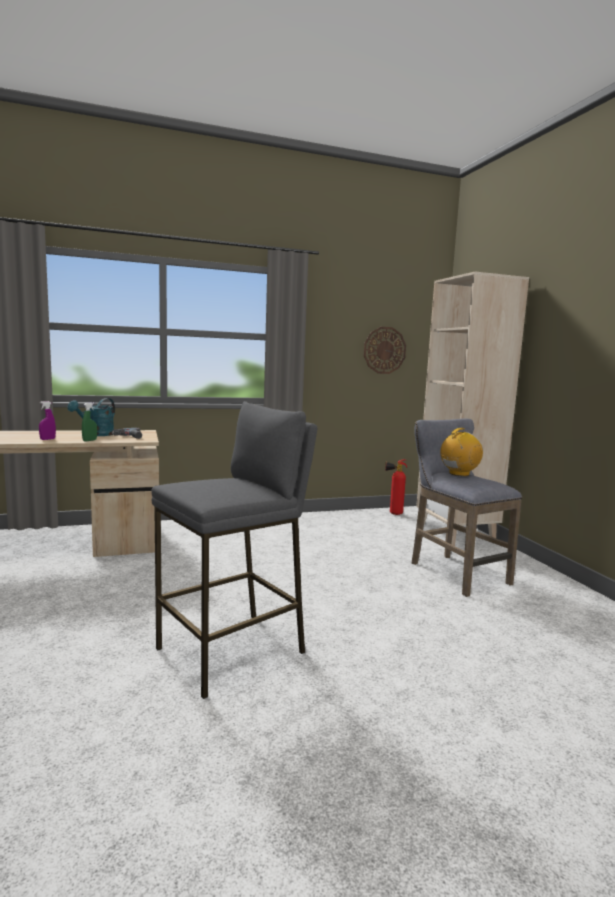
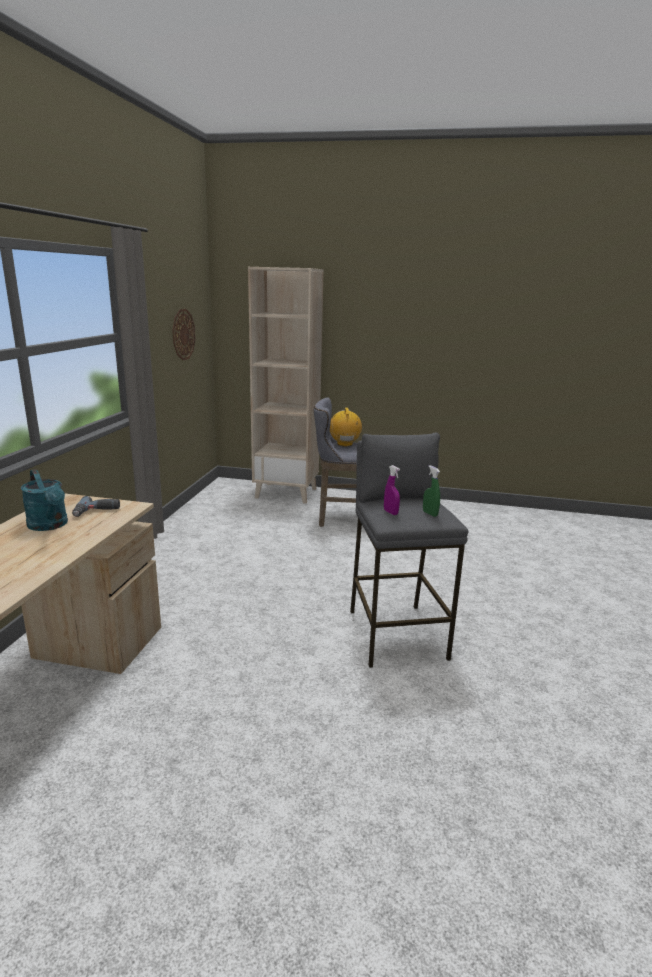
camera: 60 degrees left, 10 degrees up
(47, 439) = (43, 556): purple spray bottle -> purple spray bottle (390, 512)
(89, 440) = (92, 533): green spray bottle -> green spray bottle (430, 513)
(392, 514) = (216, 496): fire extinguisher -> none

